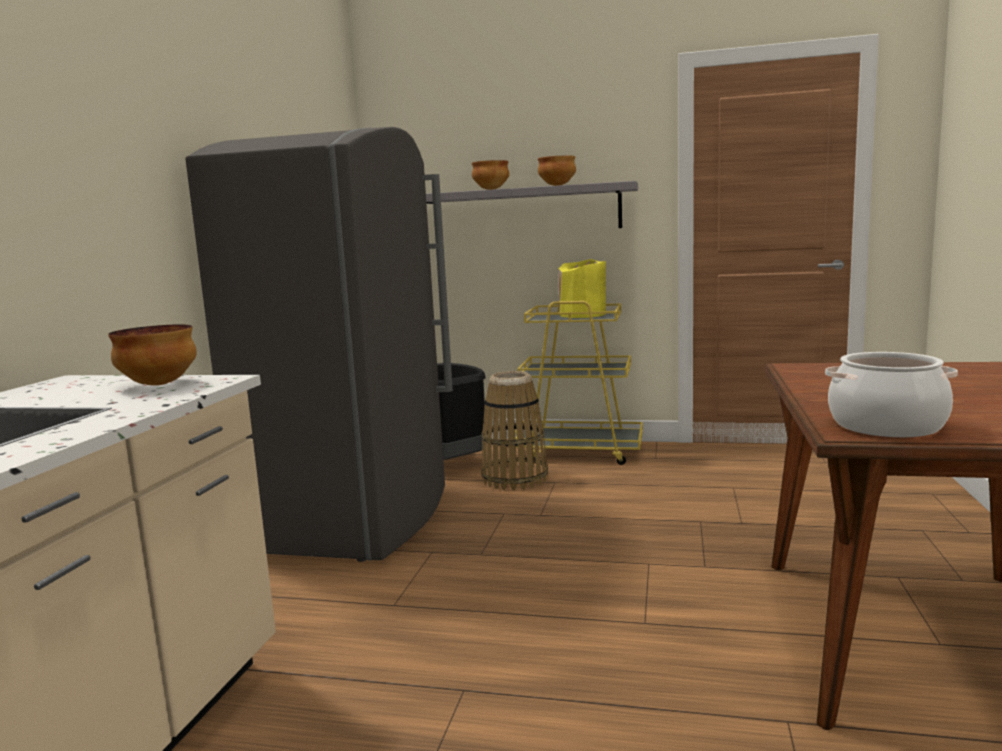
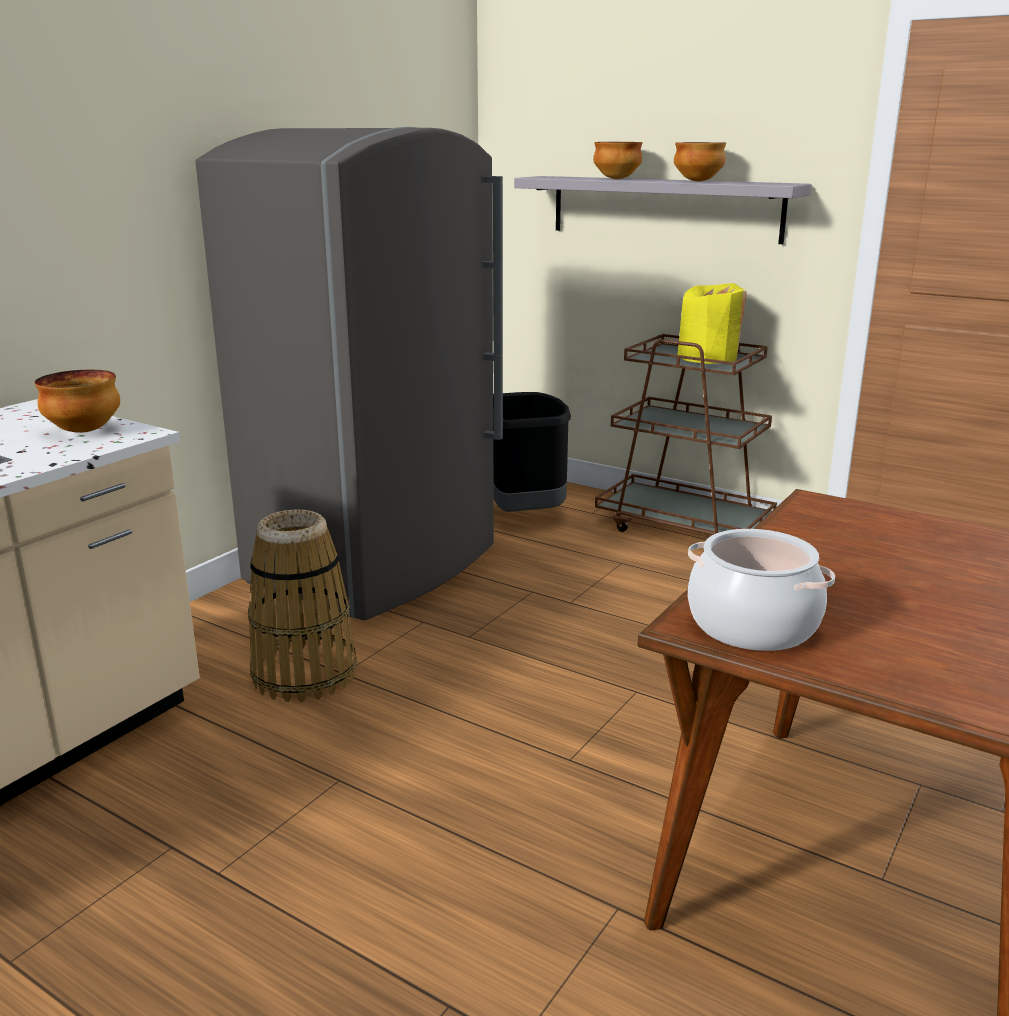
camera: 20 degrees right, 10 degrees up
(514, 478) = (580, 548): basket -> basket (304, 673)
(578, 452) = (684, 527): yellow cart -> brown cart

